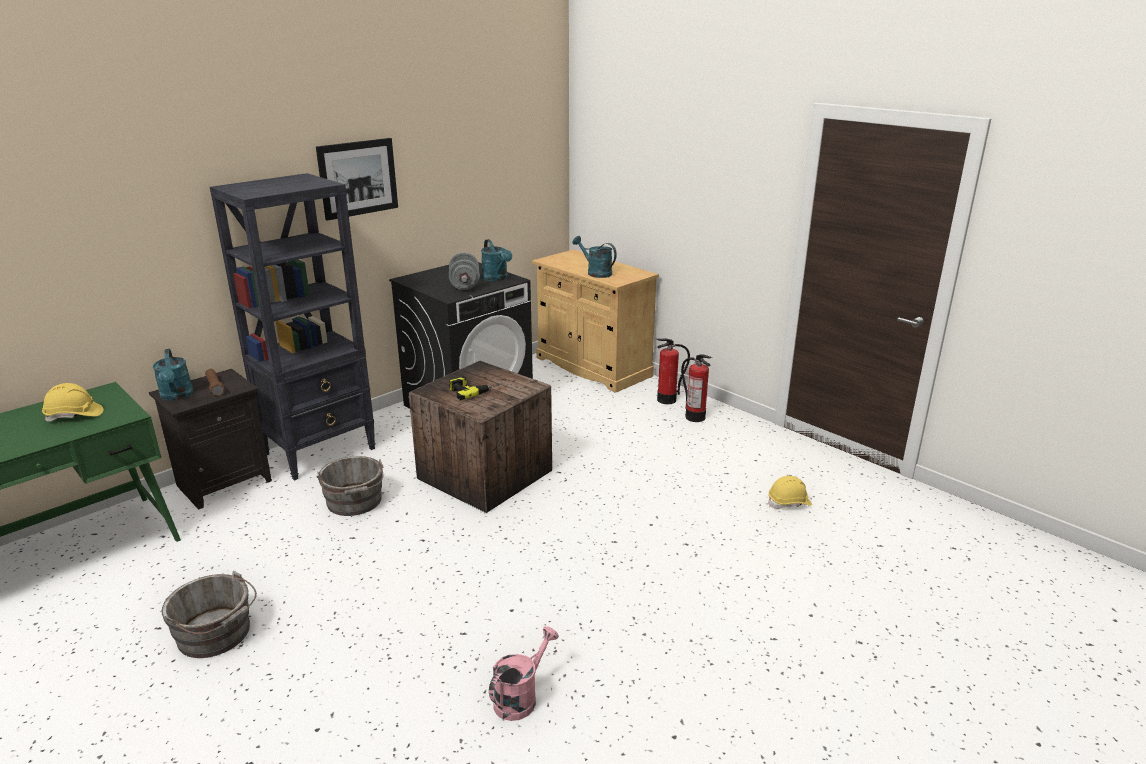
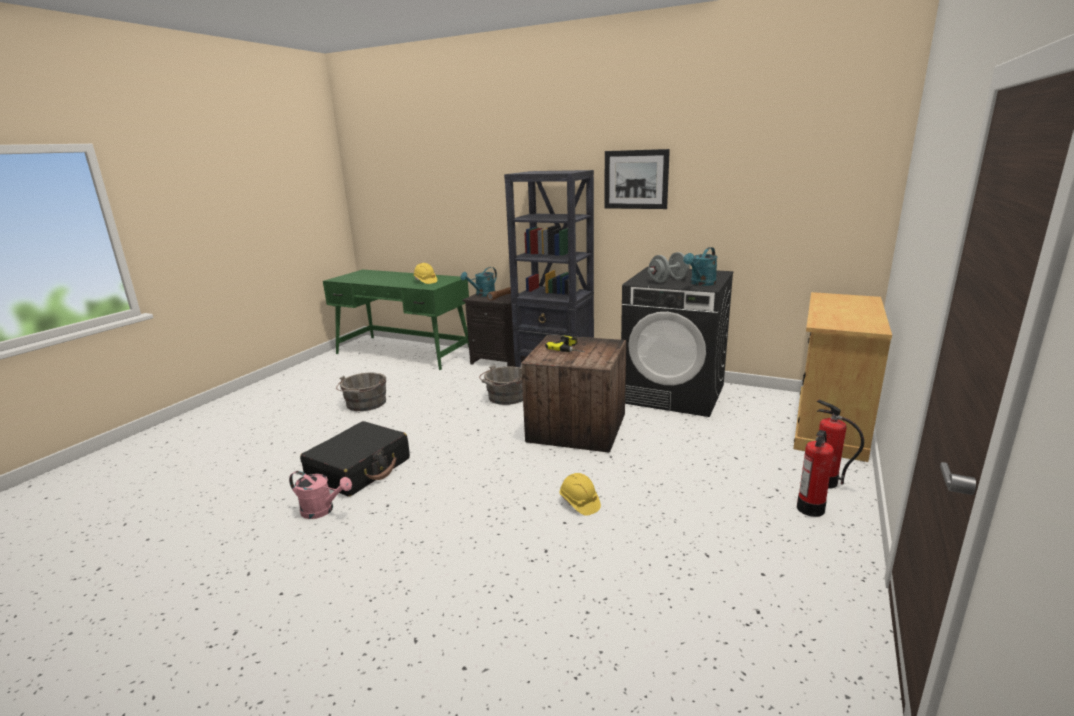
camera: 70 degrees right, 5 degrees down
(438, 655) = (359, 469): none -> black suitcase
(595, 273) = (829, 314): turquoise watering can -> none
(789, 503) = (686, 619): yellow hard hat -> yellow hard hat (579, 503)

